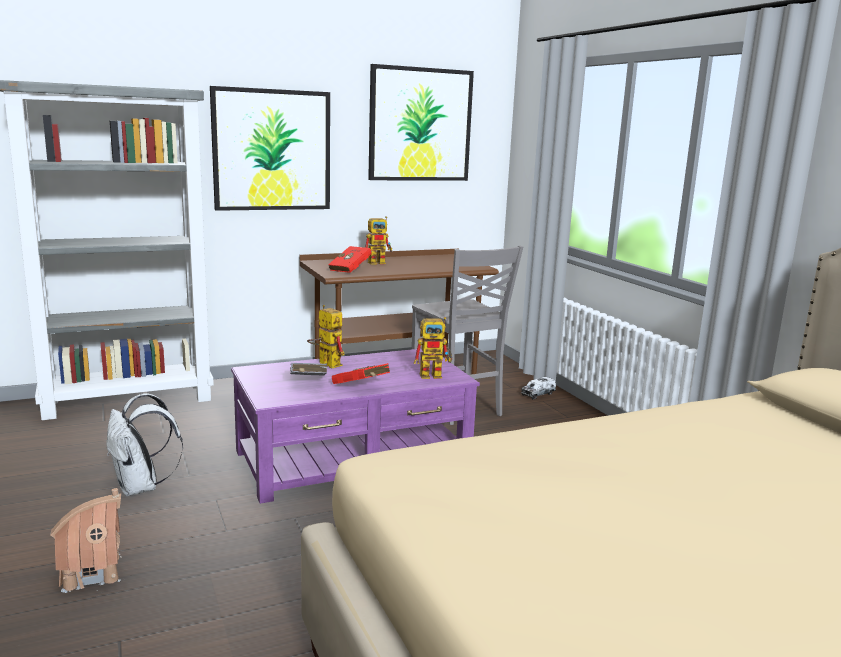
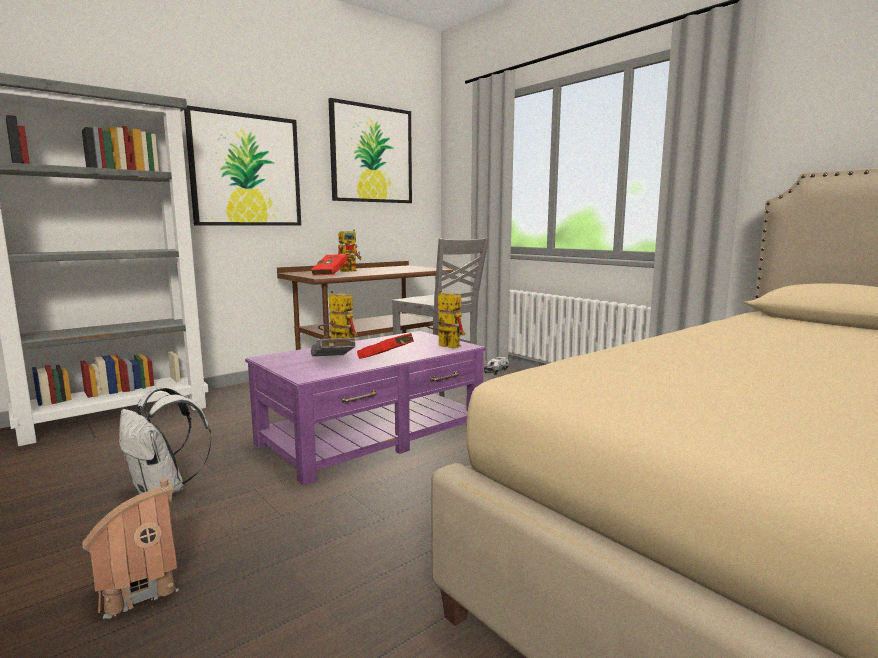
camera: 15 degrees left, 5 degrees down
(435, 375) = (444, 346): toy robot -> toy robot turned 120 degrees counterclockwise

